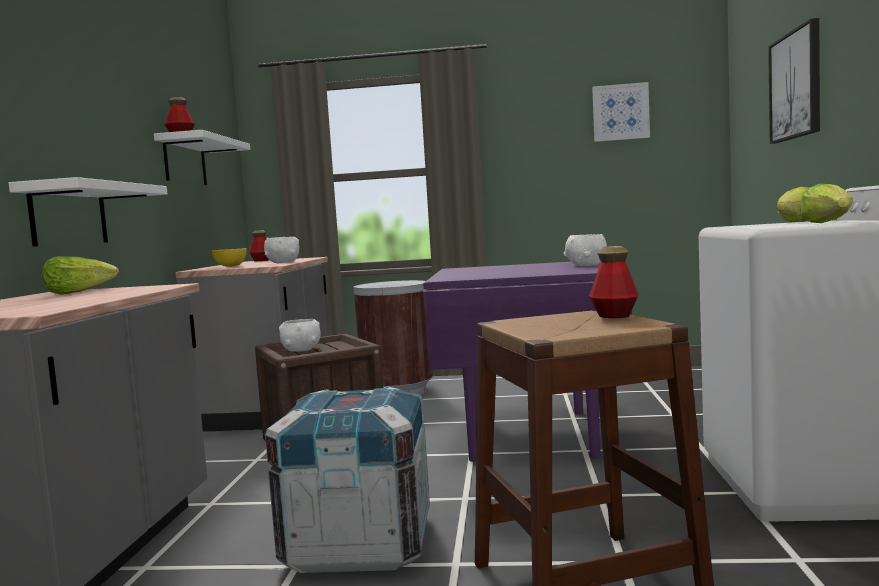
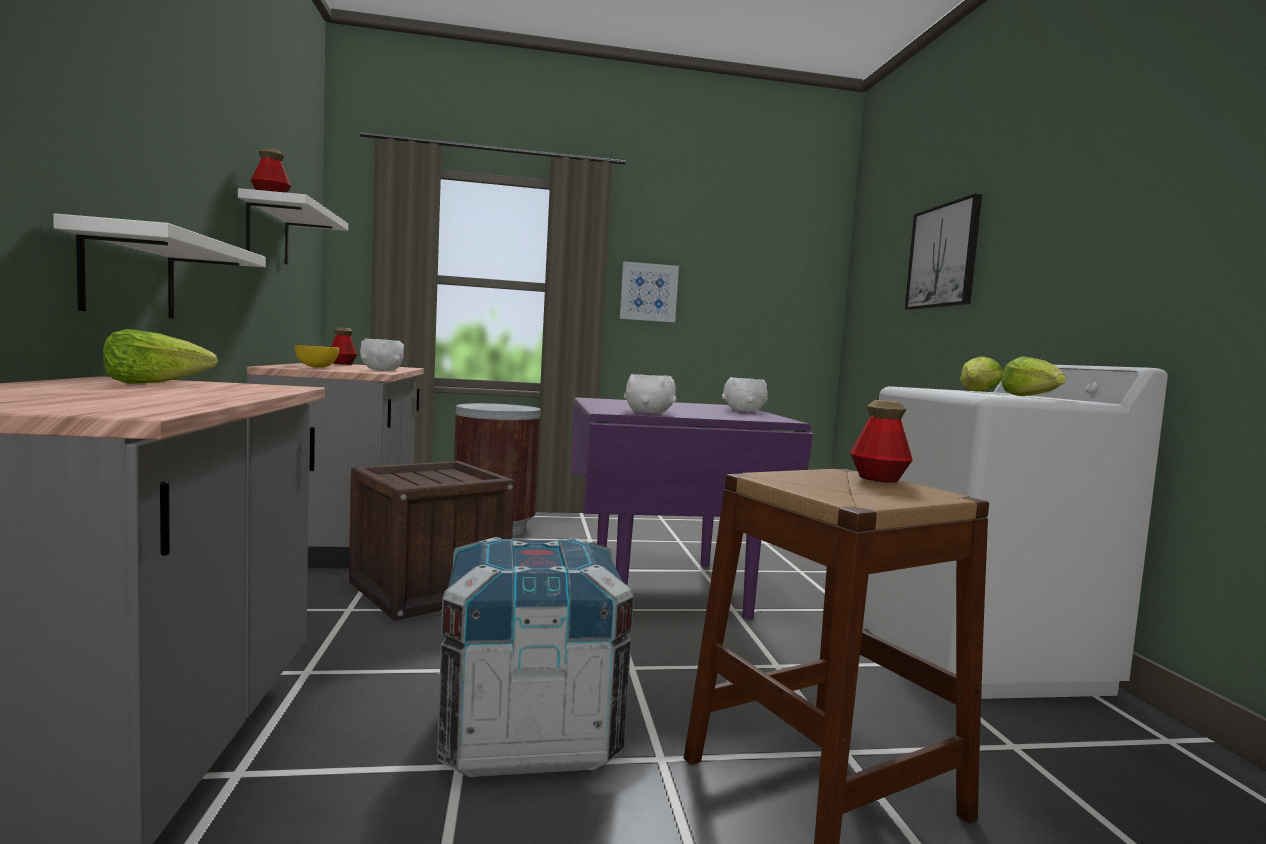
camera: 15 degrees left, 0 degrees up
(301, 350) = (413, 478): white bowl -> white bowl (650, 413)
(620, 112) = (749, 256): picture -> picture (648, 292)

